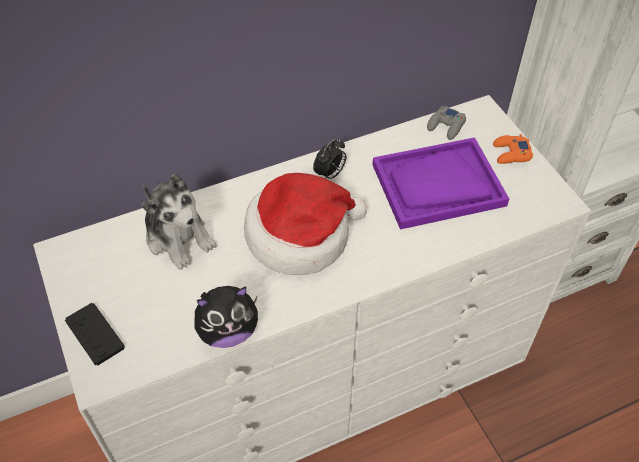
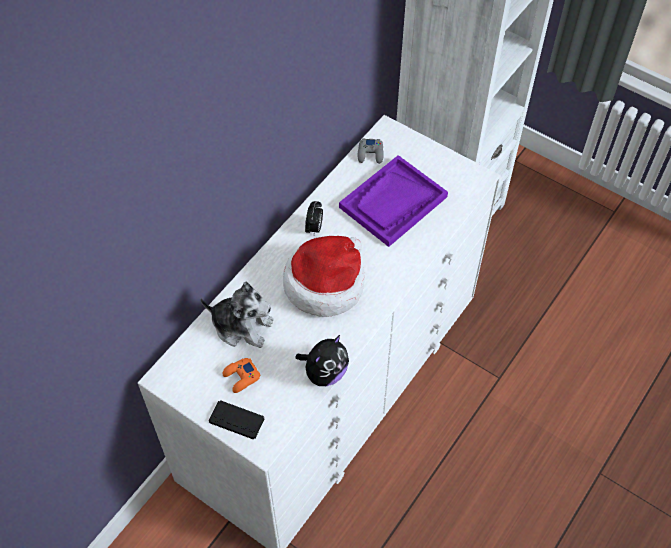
camera: 30 degrees left, 5 degrees up
(511, 154) = (427, 156): orange game controller -> orange game controller (241, 377)

